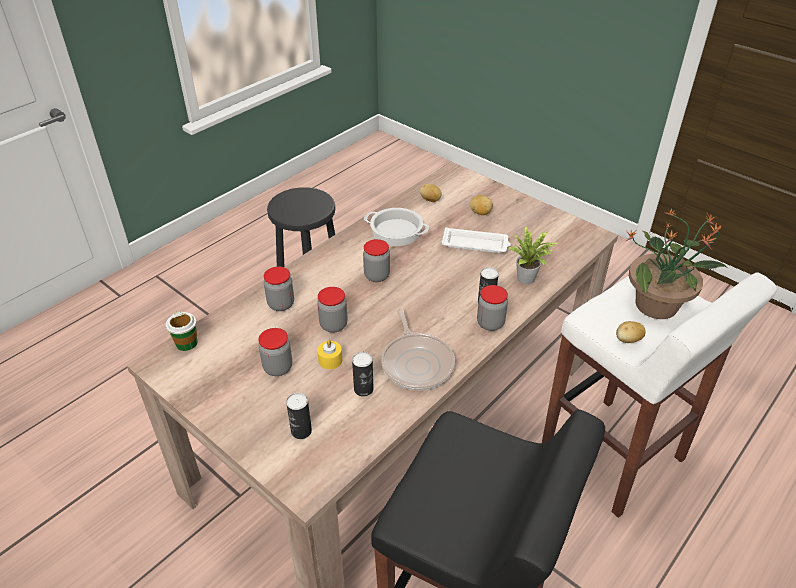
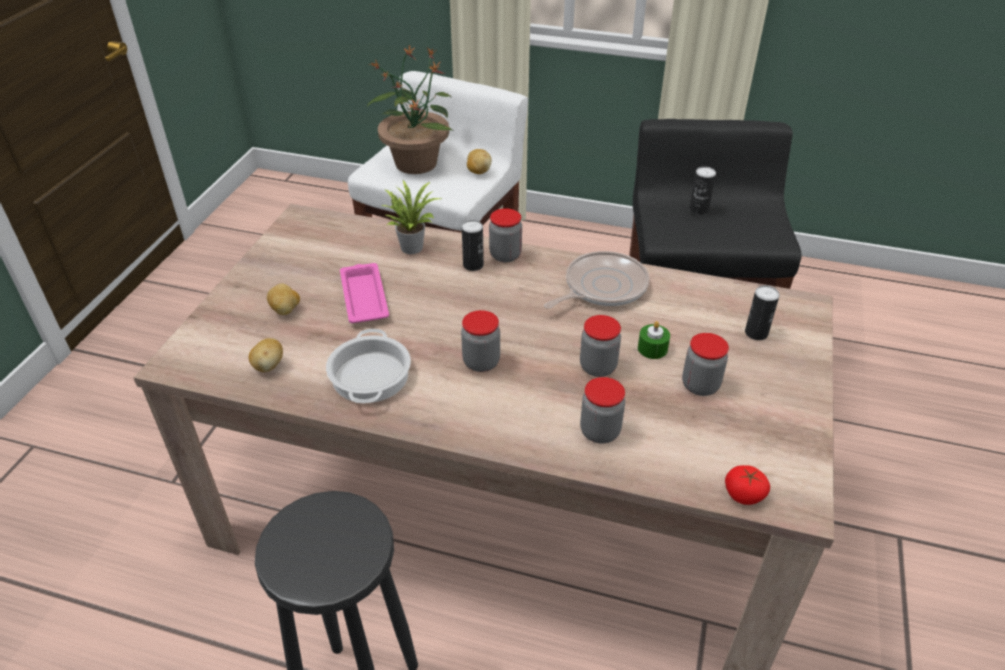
camera: 115 degrees left, 0 degrees up
(186, 343) = (743, 494): cup -> tomato
(330, 360) = (652, 348): yellow candle -> green candle
(363, 389) = (668, 311): can -> can (698, 210)
(476, 244) = (364, 297): white tray -> pink tray

